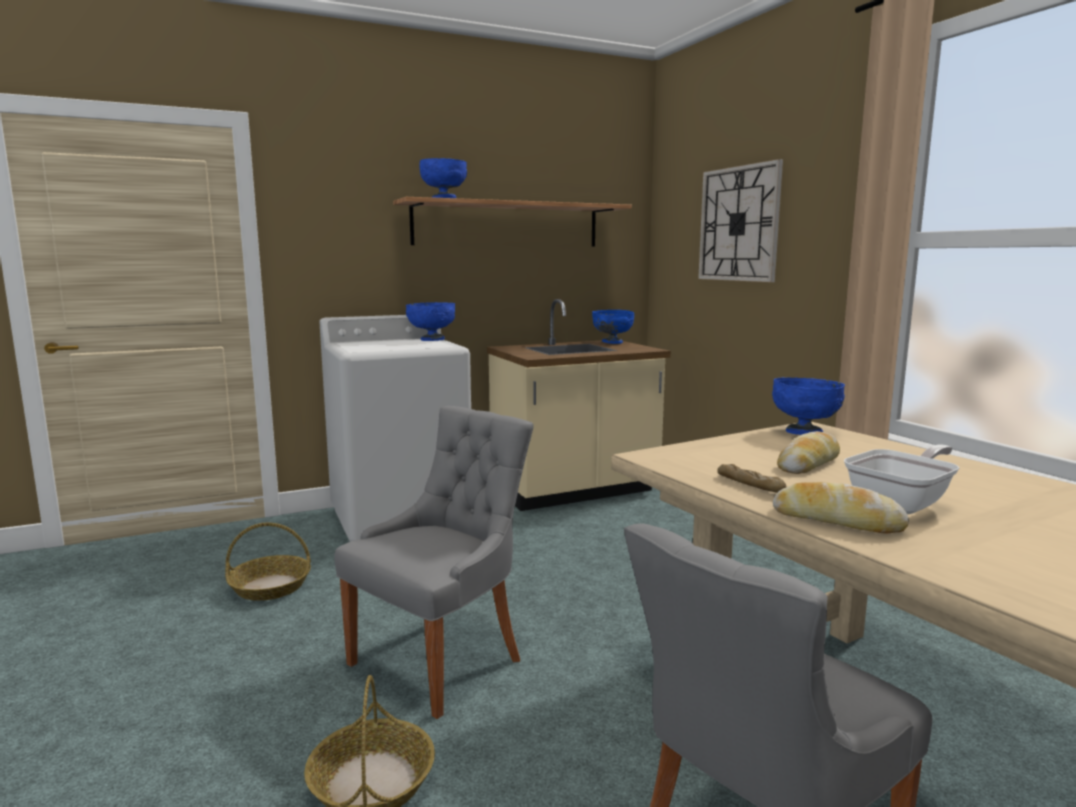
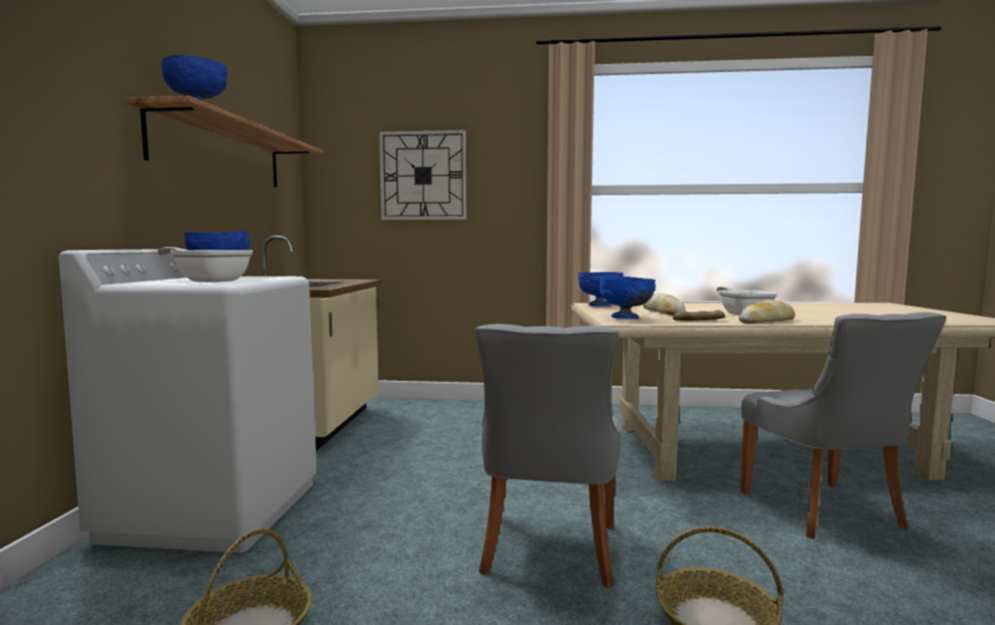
camera: 60 degrees left, 5 degrees down
(379, 346) = (209, 281): none -> frying pan
(441, 660) = (548, 551): grey chair -> grey chair turned 150 degrees counterclockwise
(612, 342) = (308, 279): blue bowl -> blue bowl (625, 318)

